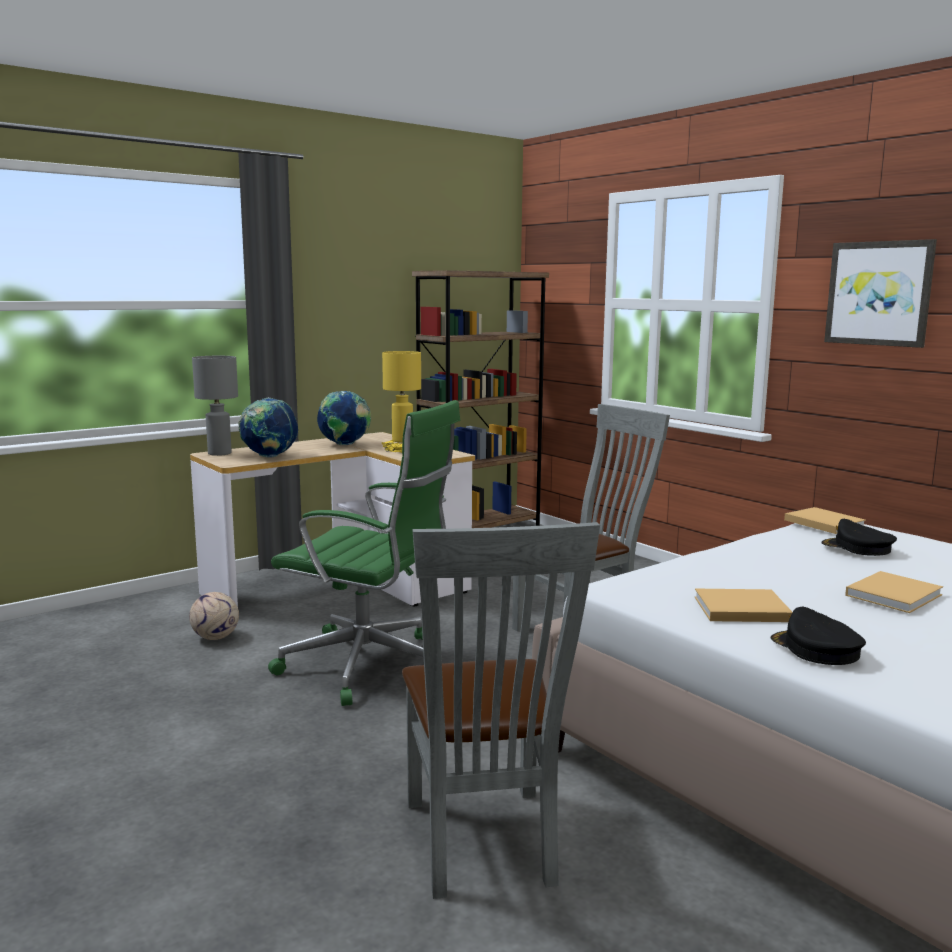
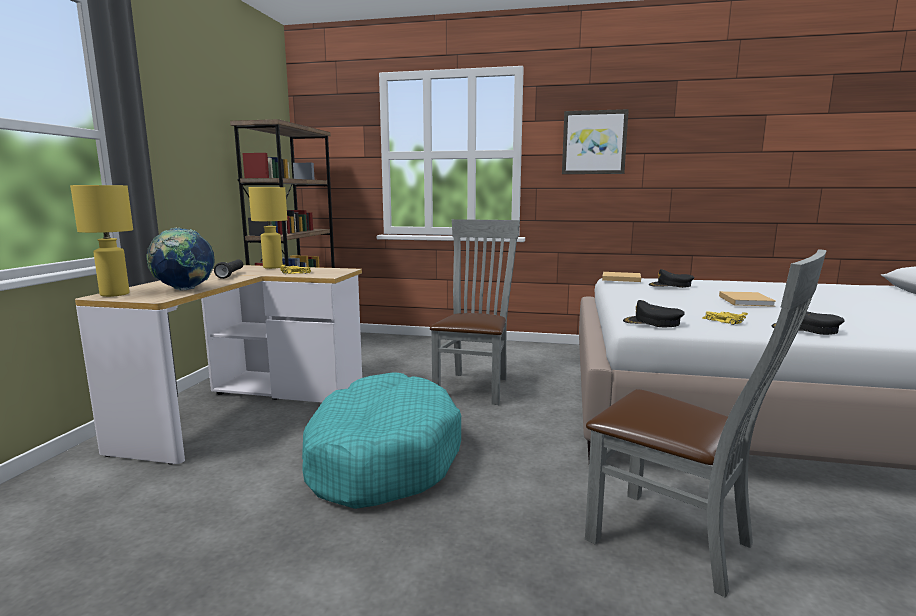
camera: 40 degrees left, 0 degrees up
(215, 637) = (190, 487): football -> none
(219, 453) = (114, 294): grey table lamp -> yellow table lamp
(344, 445) = (231, 275): globe -> black flashlight
(370, 666) = (381, 457): green office chair -> turquoise dog bed
(637, 587) = (652, 322): none -> black cap
(738, 609) = (723, 321): beige book -> yellow toy car

